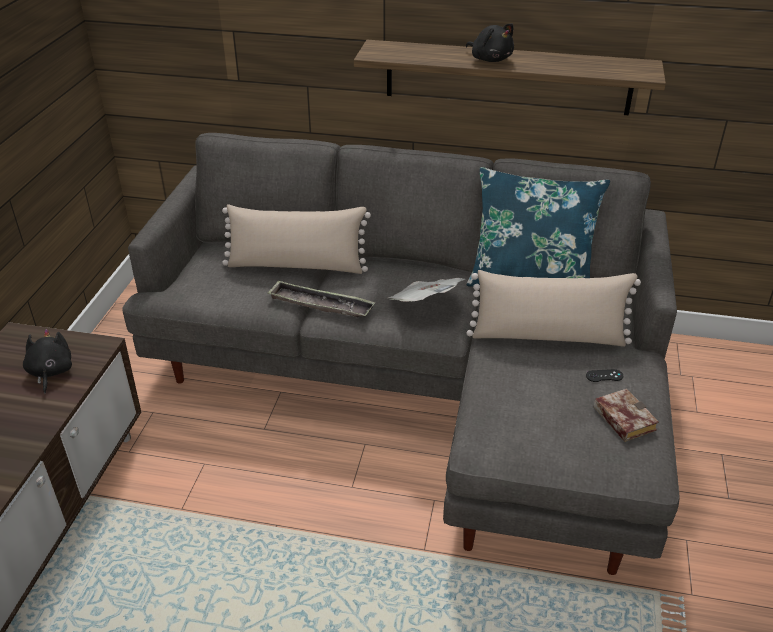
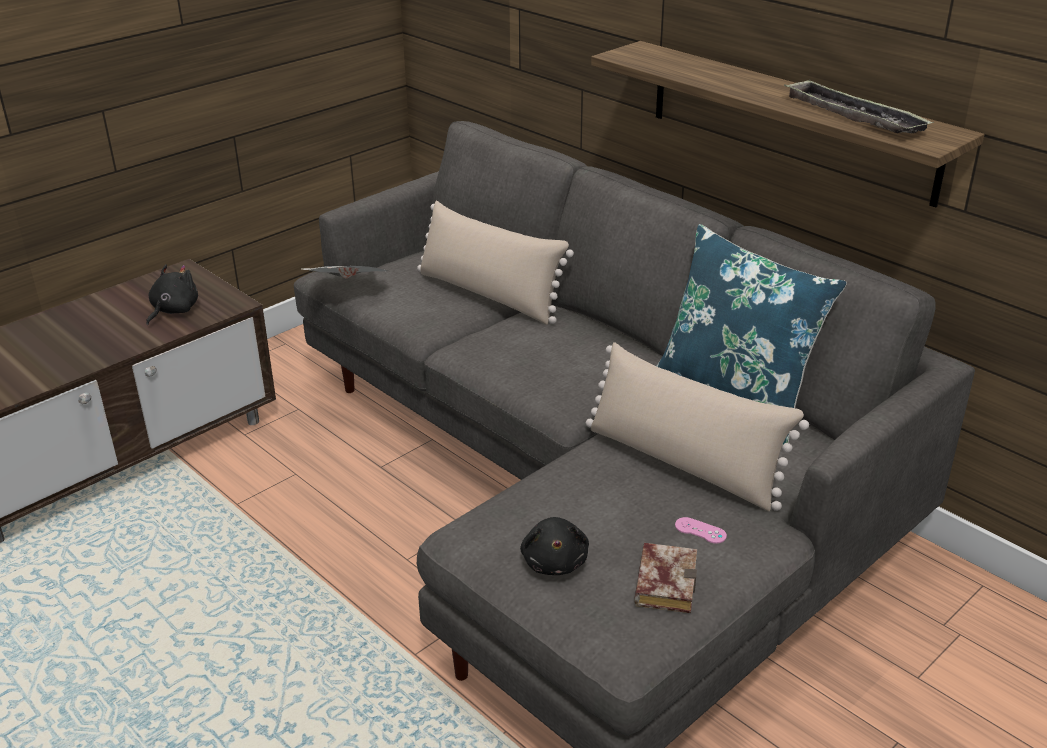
camera: 35 degrees right, 5 degrees down
(321, 305) = (467, 339): tray -> tray (853, 116)
(424, 305) = (576, 378): newspaper -> newspaper (349, 291)
(490, 59) = (748, 86): black plush toy -> black plush toy (555, 561)
(604, 376) = (700, 530): black game controller -> pink game controller

